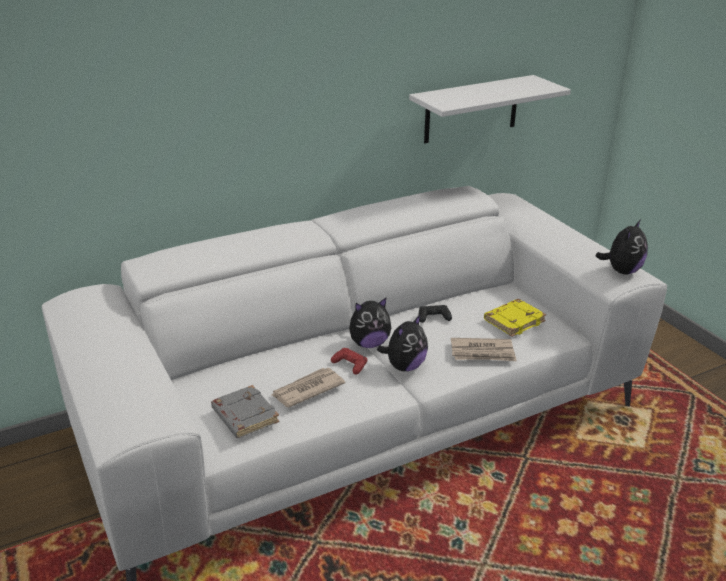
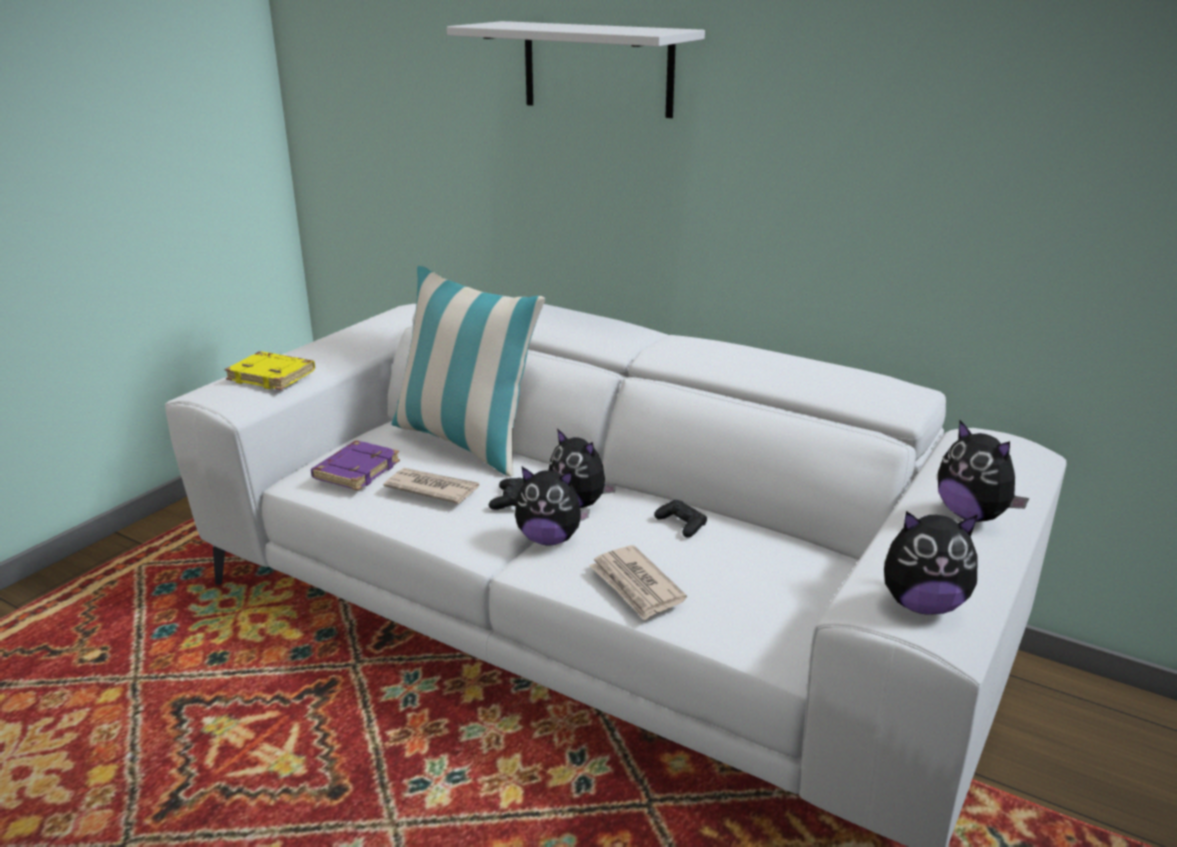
camera: 60 degrees right, 5 degrees down
(244, 416) = (356, 470): grey book -> purple book
(249, 358) = (465, 441): none -> pillow
(350, 364) = (509, 500): red game controller -> black game controller
(471, 109) = (990, 262): white shelf -> white shelf (597, 68)
(514, 320) = (754, 590): yellow book -> yellow book (273, 376)
(559, 232) = (972, 515): none -> plush toy

